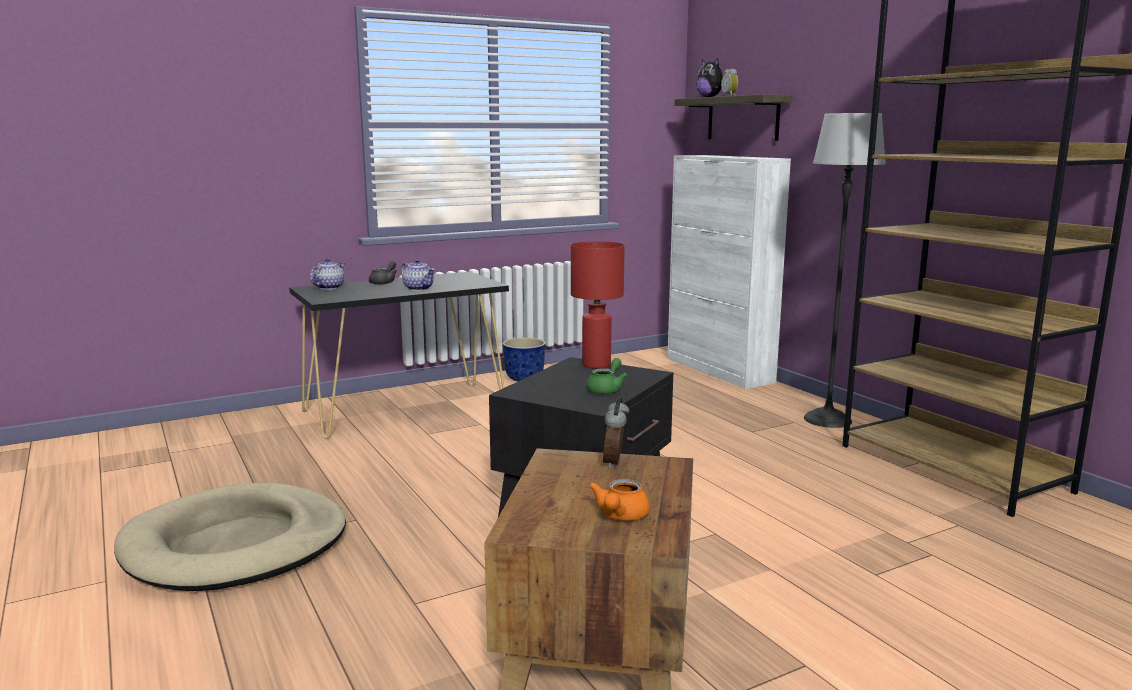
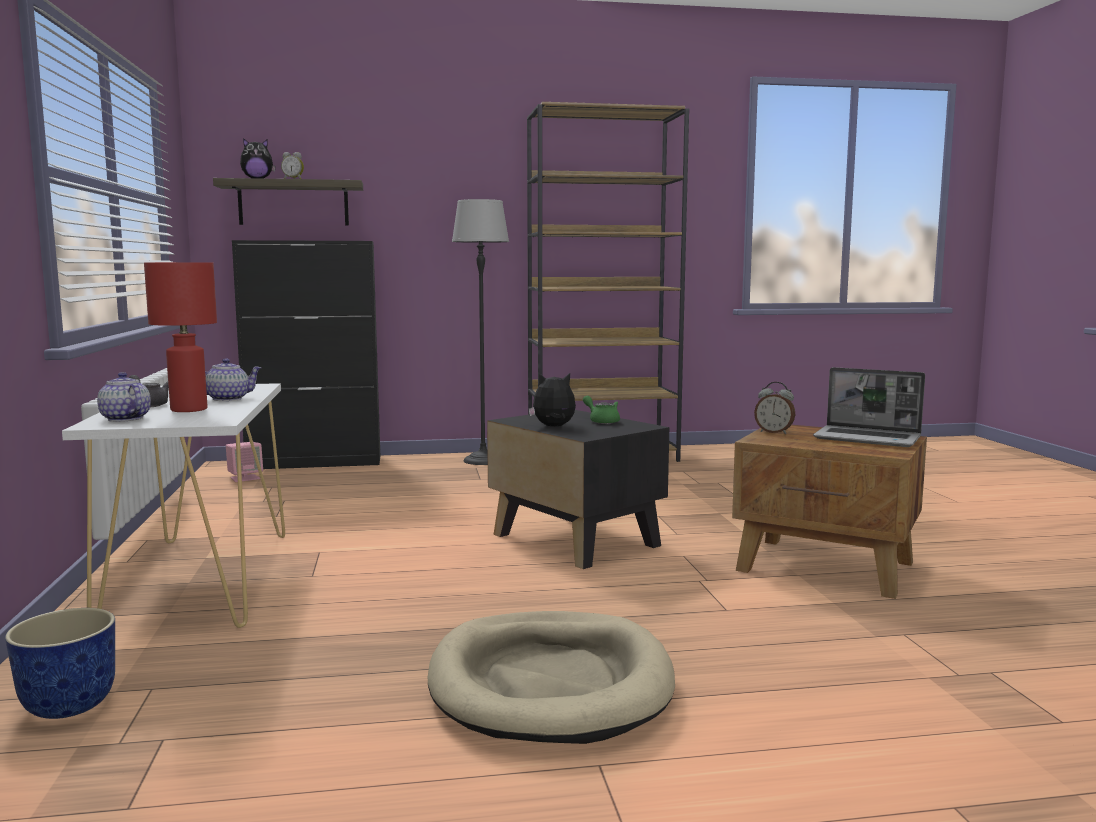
camera: 70 degrees left, 5 degrees down
(406, 409) = (201, 579): black console table -> white console table
(524, 379) = (196, 520): planter -> planter (67, 706)
(554, 378) = (553, 427): none -> plush toy
(595, 365) = (526, 417): red table lamp -> red table lamp (189, 410)
(620, 516) = (868, 438): orange teapot -> laptop
(643, 364) = (245, 478): none -> pink speaker
(719, 370) = (315, 462): white cabinet -> black cabinet

